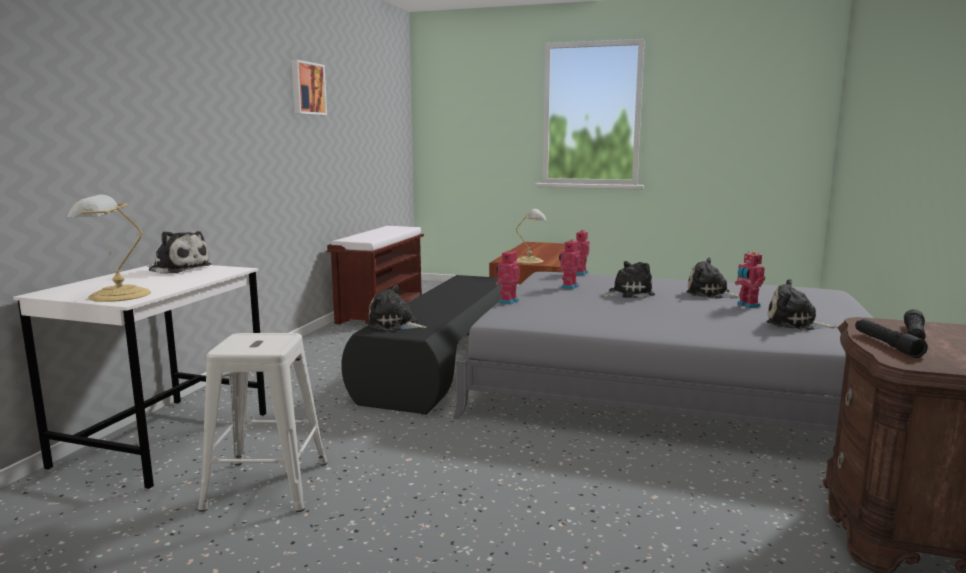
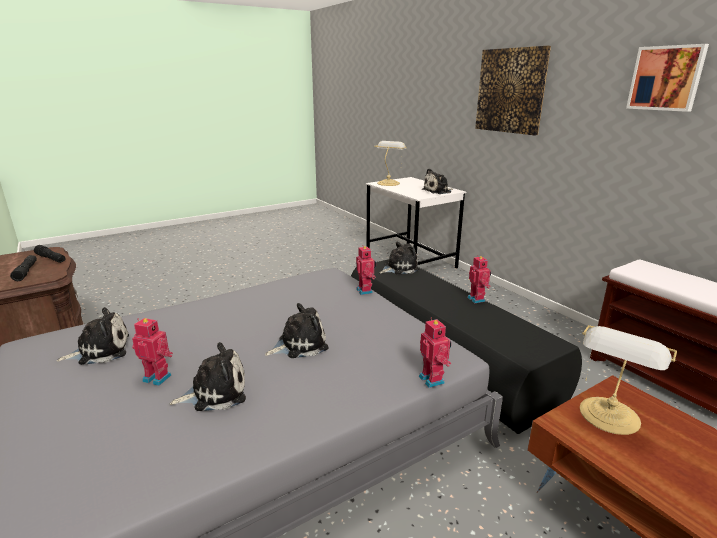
camera: 130 degrees right, 10 degrees up
(194, 91) = (511, 91): none -> picture
(267, 485) = (339, 269): white stool -> none
(568, 286) = (374, 335): toy robot -> toy robot (477, 299)
(628, 293) = (299, 344): plush toy -> plush toy turned 135 degrees counterclockwise

